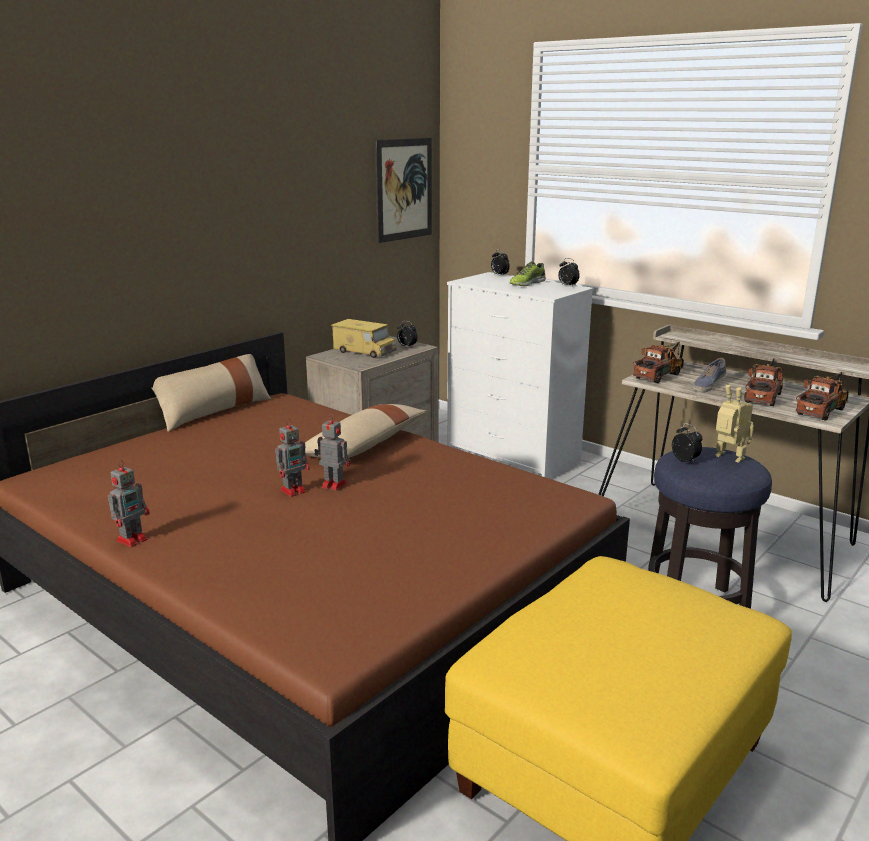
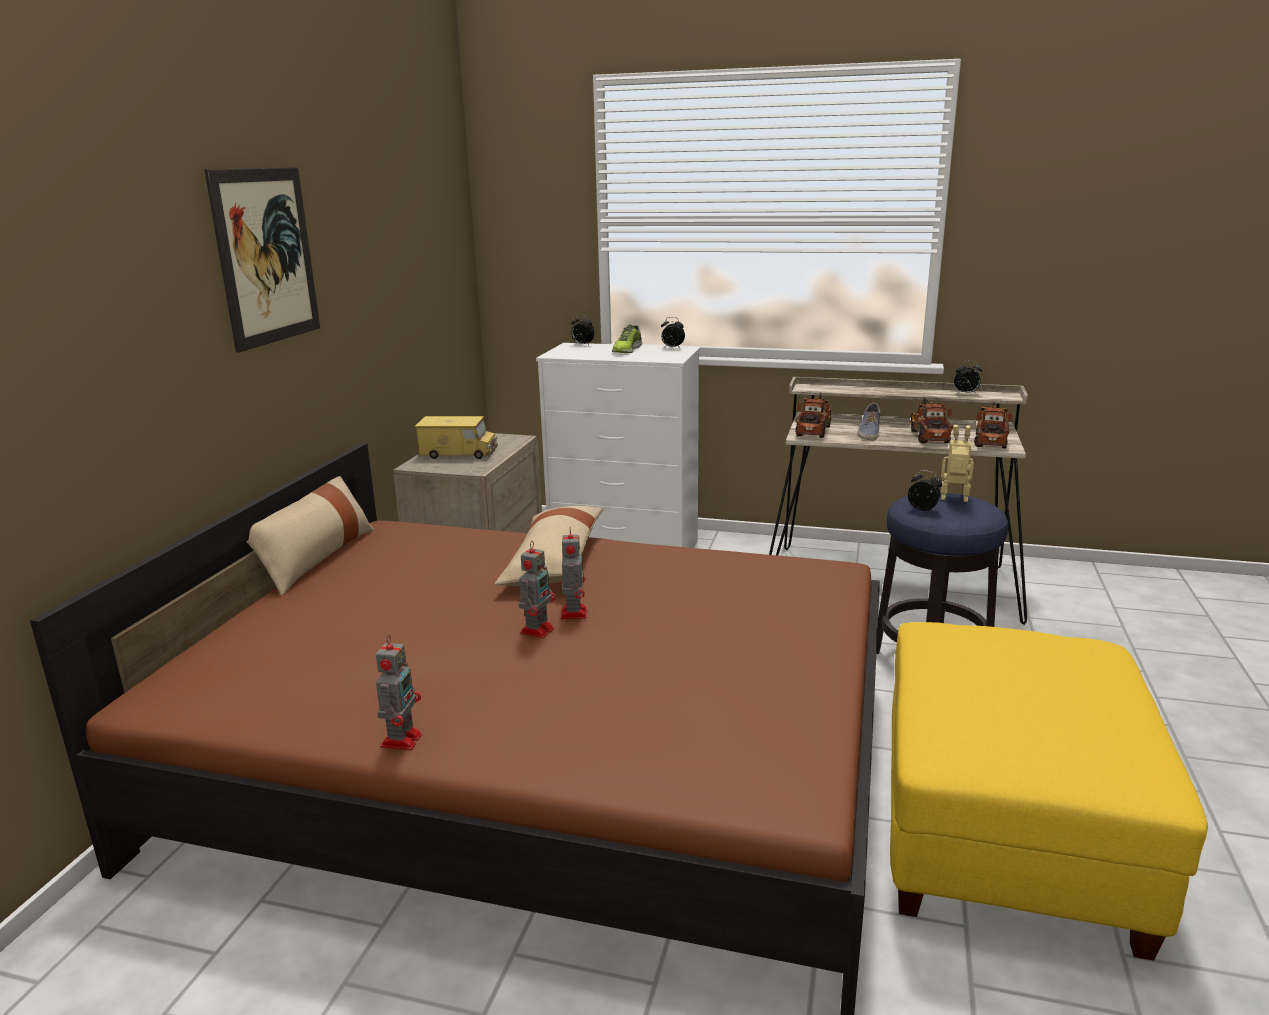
camera: 25 degrees left, 0 degrees up
(332, 484) = (574, 613): toy robot -> toy robot turned 90 degrees clockwise
(404, 189) = (448, 253): picture -> picture (266, 256)
(406, 347) = (501, 441): alarm clock -> alarm clock (966, 393)

